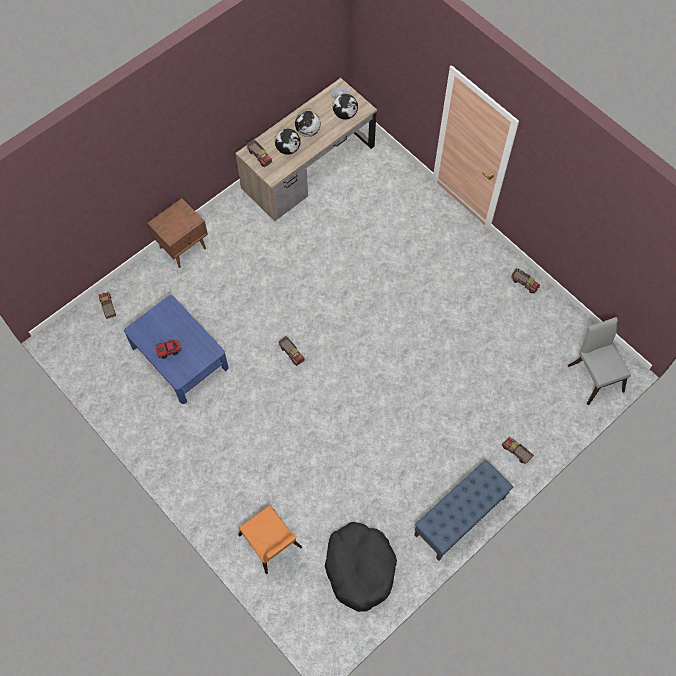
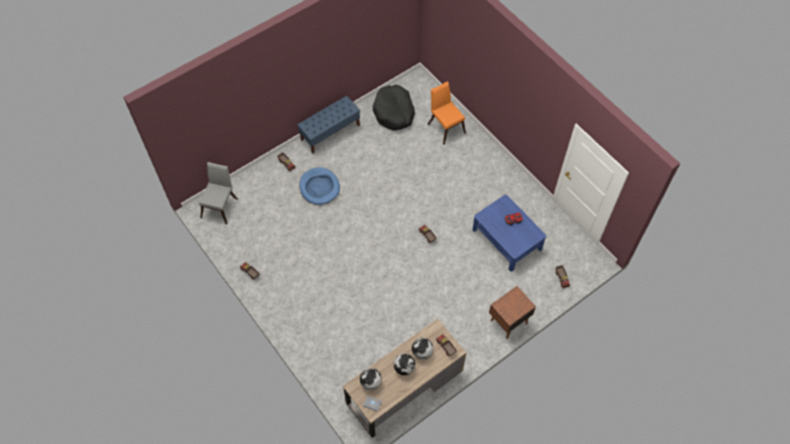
camera: 175 degrees left, 5 degrees down
(457, 416) = (319, 187): none -> blue dog bed
(594, 374) = (220, 206): grey chair -> grey chair turned 150 degrees counterclockwise

